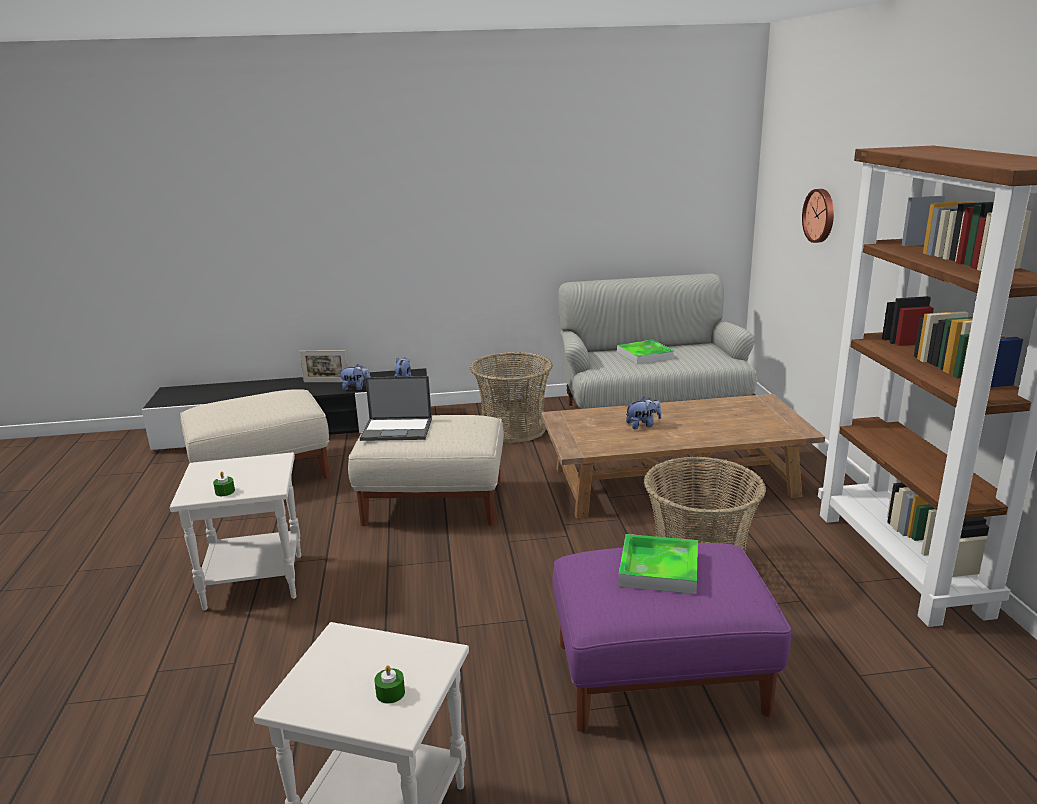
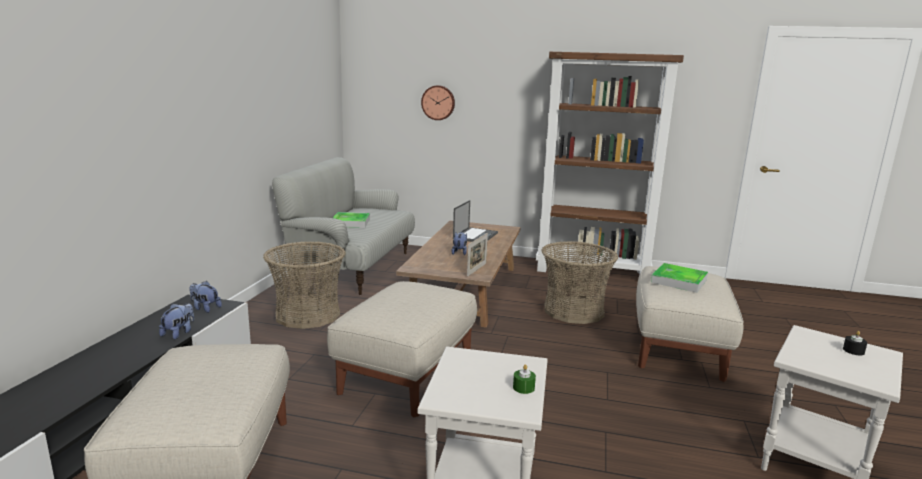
camera: 70 degrees left, 5 degrees down
(326, 382) = (121, 346): picture frame -> picture frame (476, 269)
(390, 693) = (853, 351): green candle -> black candle
(398, 429) = (397, 311): laptop -> laptop (475, 235)
(658, 676) = (677, 348): purple ottoman -> beige ottoman

